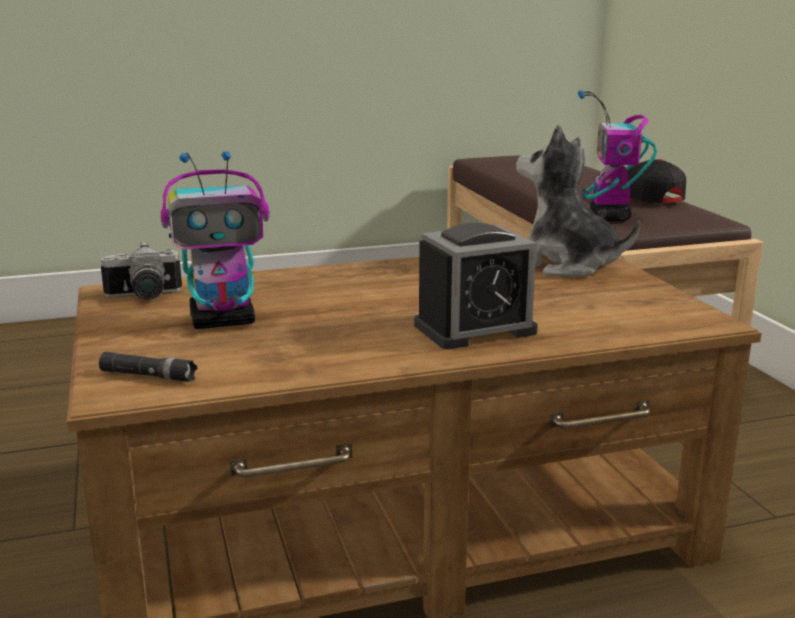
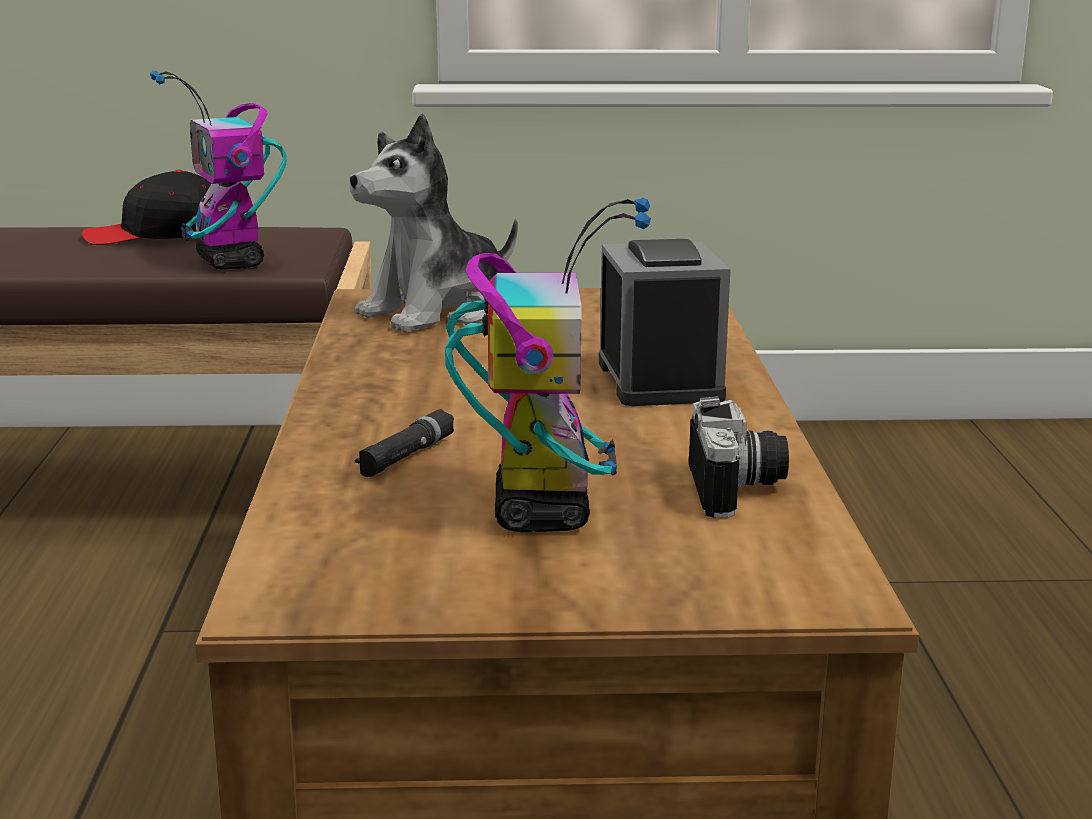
camera: 75 degrees left, 0 degrees up
(143, 296) = (346, 571): camera -> camera (739, 490)
(148, 376) = (767, 569): black flashlight -> black flashlight (406, 455)
(610, 217) = (231, 263): toy robot -> toy robot turned 45 degrees clockwise

